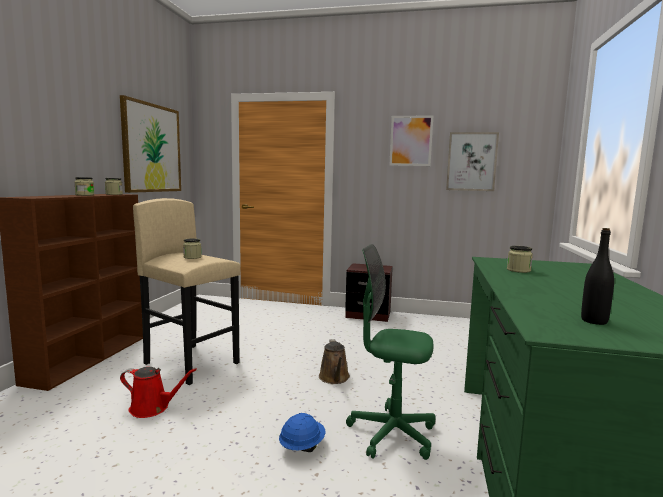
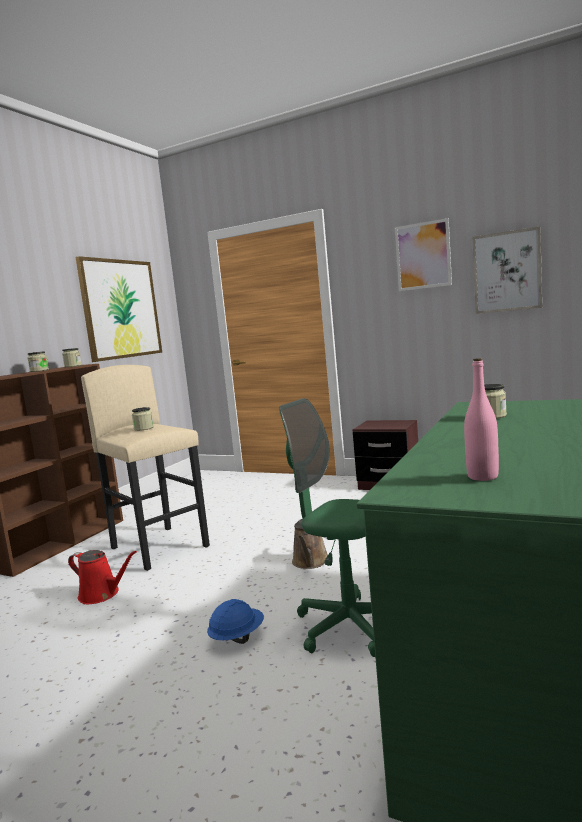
camera: 15 degrees right, 0 degrees up
(594, 321) = (482, 477): black bottle -> pink bottle

